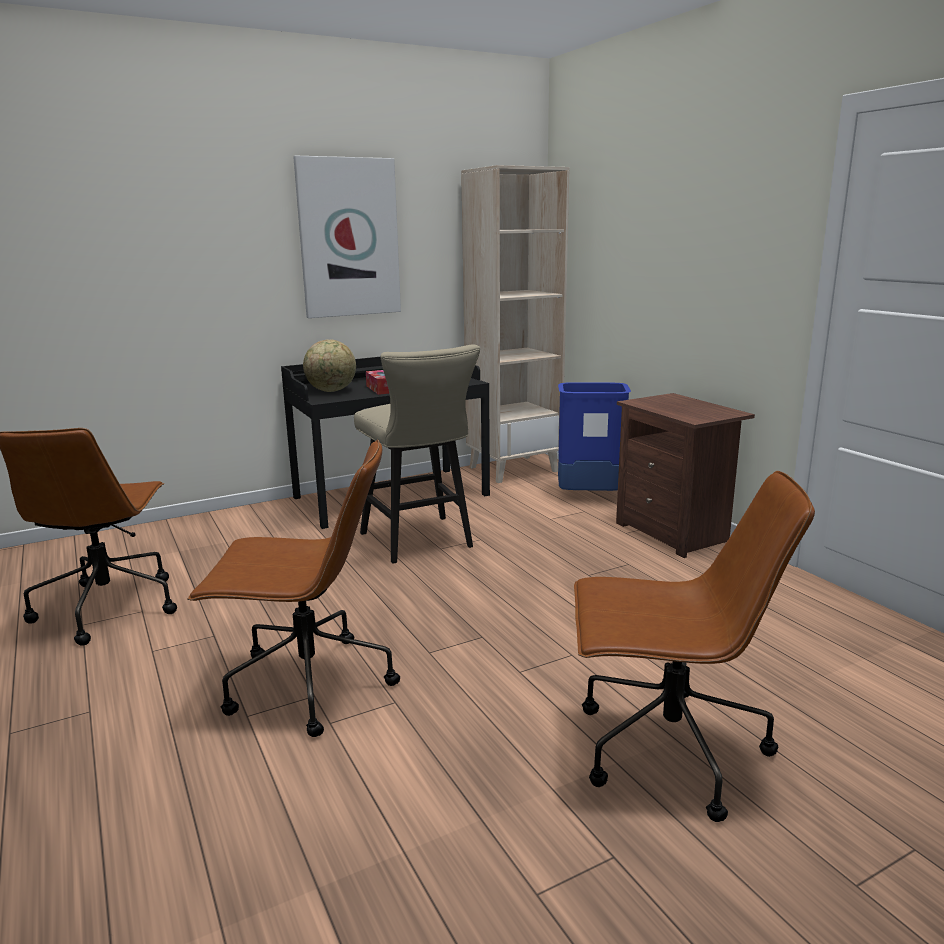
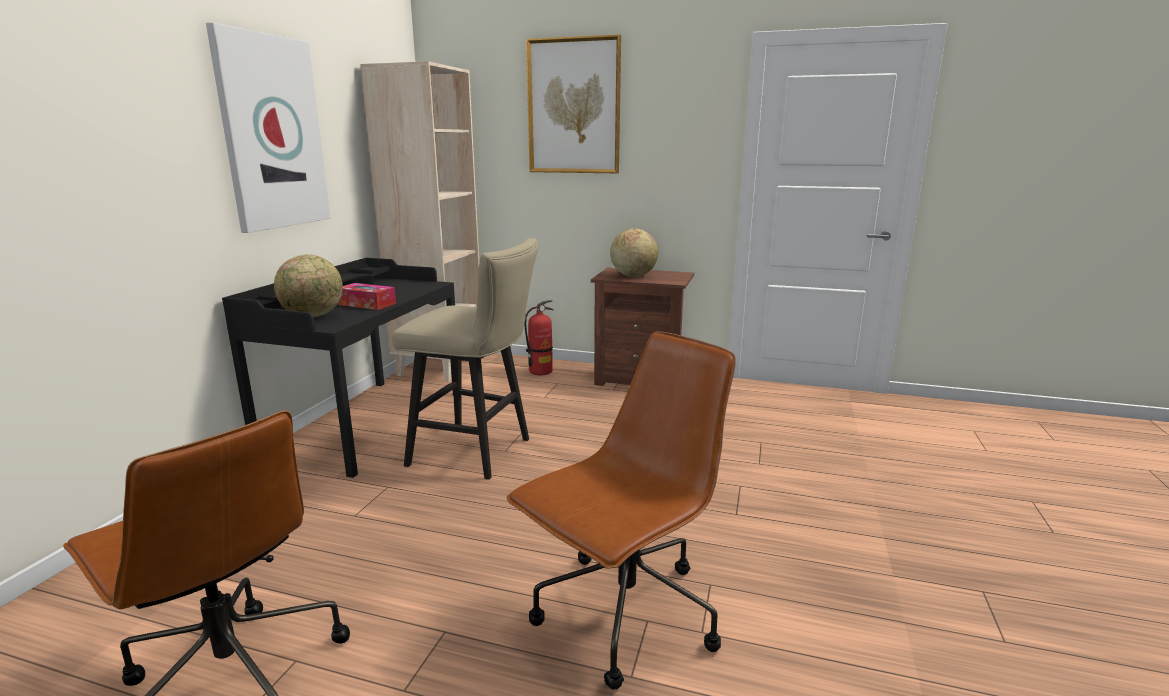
camera: 45 degrees left, 0 degrees up
(589, 497) = (540, 371): blue trash can -> fire extinguisher
(659, 202) = (574, 107): none -> picture
(666, 750) = (886, 515): brown office chair -> none
(669, 405) = (633, 276): none -> globe

